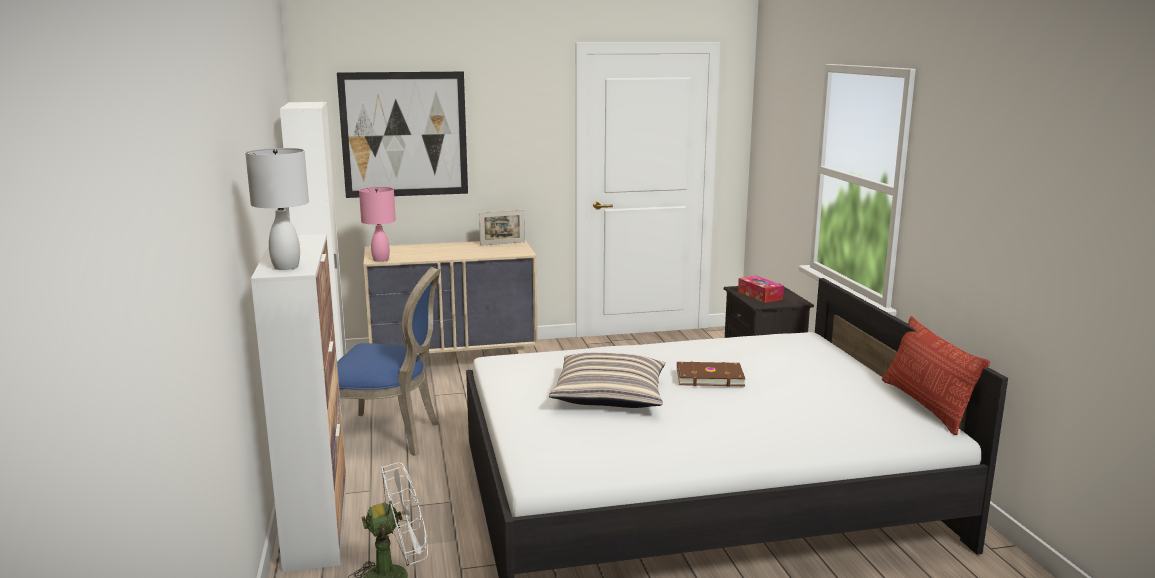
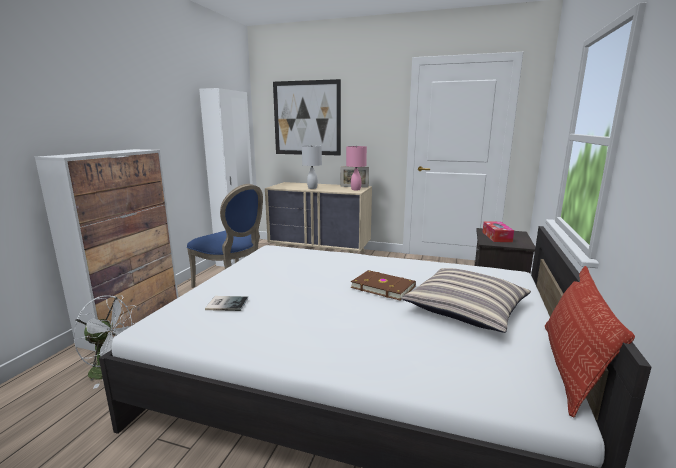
camera: 30 degrees right, 0 degrees up
(286, 266) = (71, 155): white table lamp -> white table lamp (312, 188)
(380, 260) = (276, 187): pink table lamp -> pink table lamp (355, 189)
(578, 432) = (226, 303): none -> book
(609, 395) = (294, 283): pillow -> pillow (466, 309)

